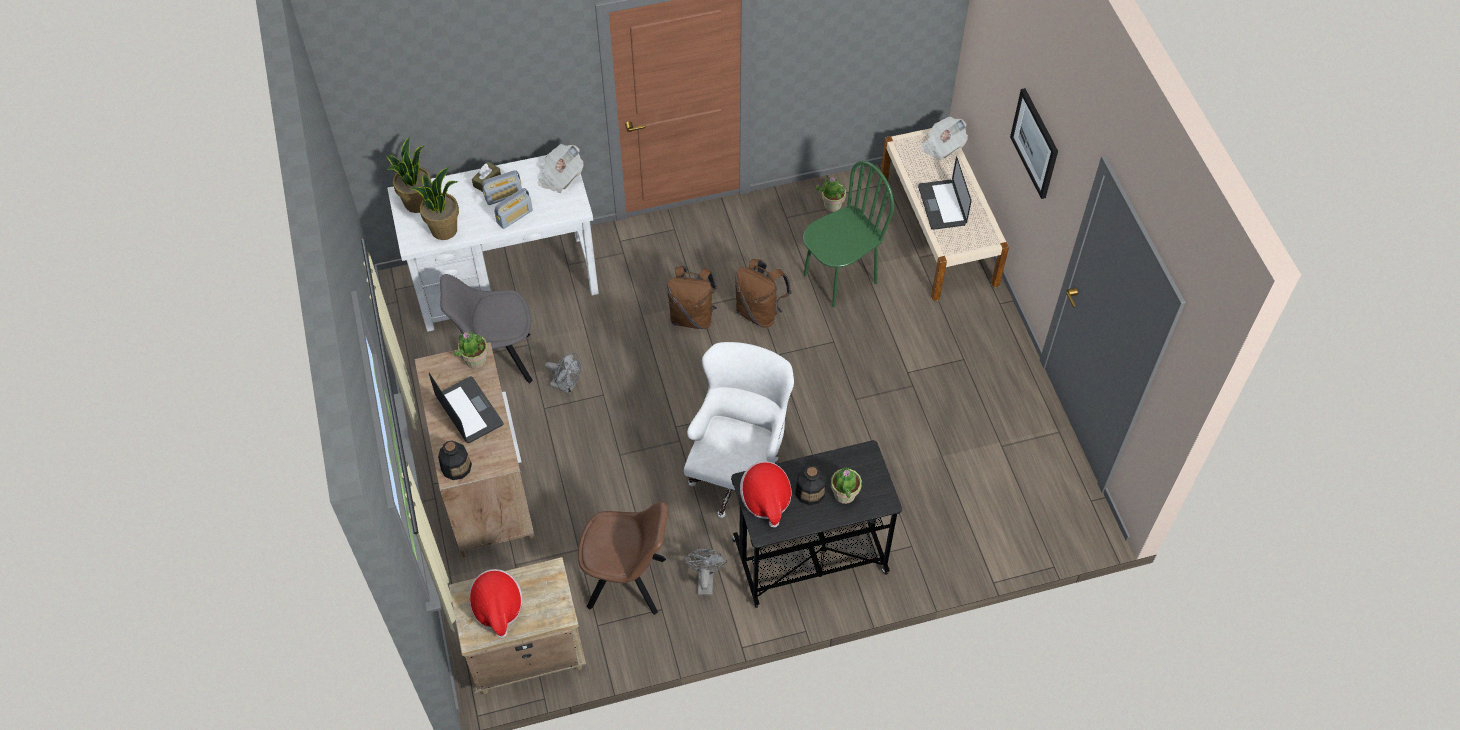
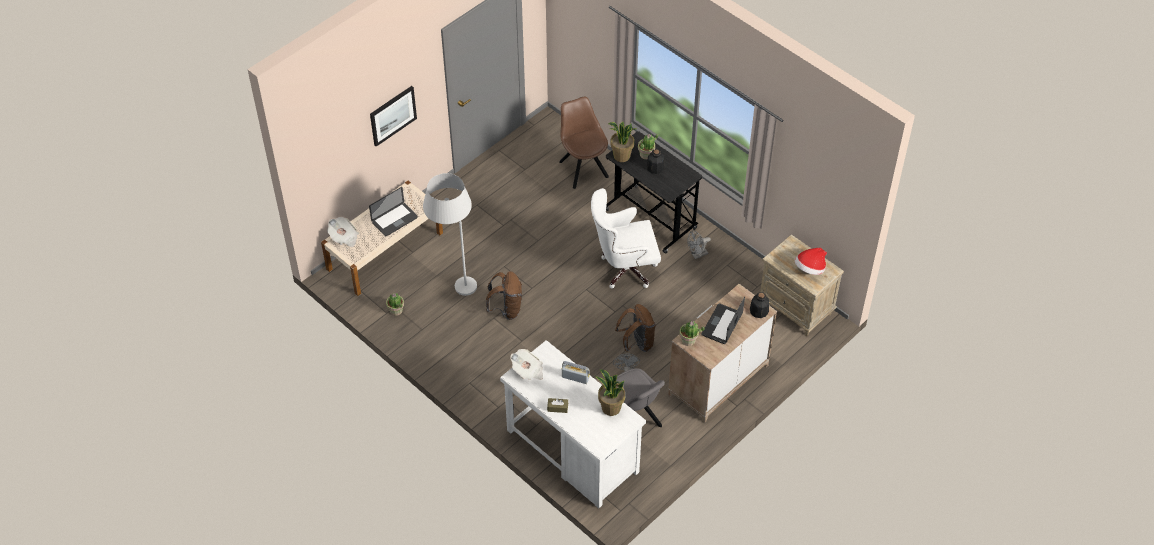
camera: 120 degrees left, 5 degrees down
(417, 202) = (600, 435): potted plant -> potted plant (621, 156)
(503, 195) = (563, 392): radio -> none
(627, 582) = (724, 286): brown chair -> brown chair (583, 169)
(692, 316) = (532, 340): brown backpack -> brown backpack (637, 343)
(766, 500) = (673, 182): hat -> none
(839, 278) = (454, 282): green chair -> white floor lamp

